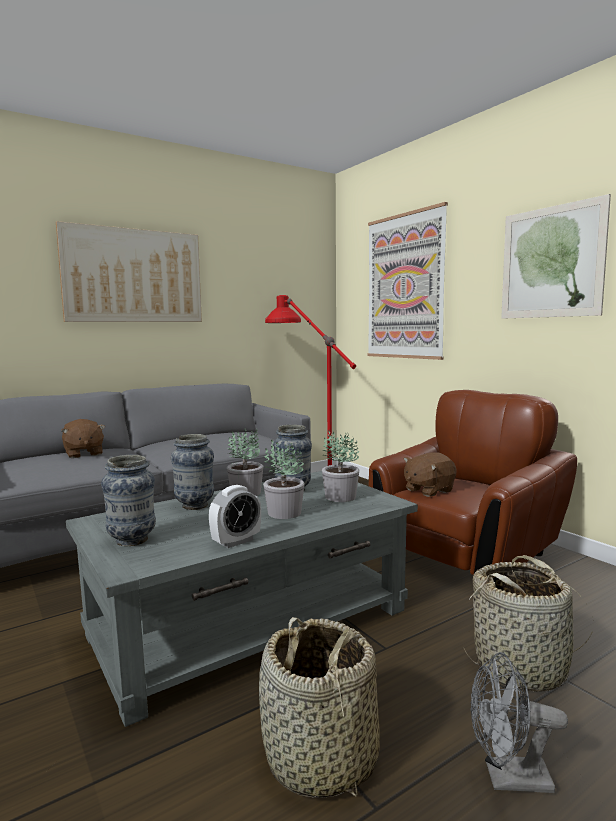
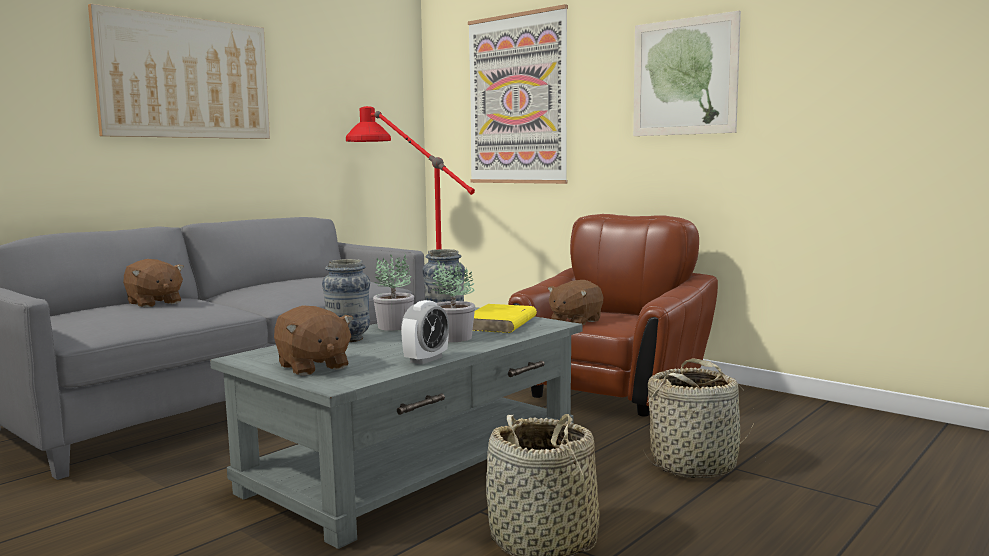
camera: 15 degrees left, 0 degrees up
(132, 540) = (312, 367): vase -> brown plush toy
(339, 497) = (500, 323): potted plant -> yellow book
(508, 778) = (706, 530): grey fan -> none

